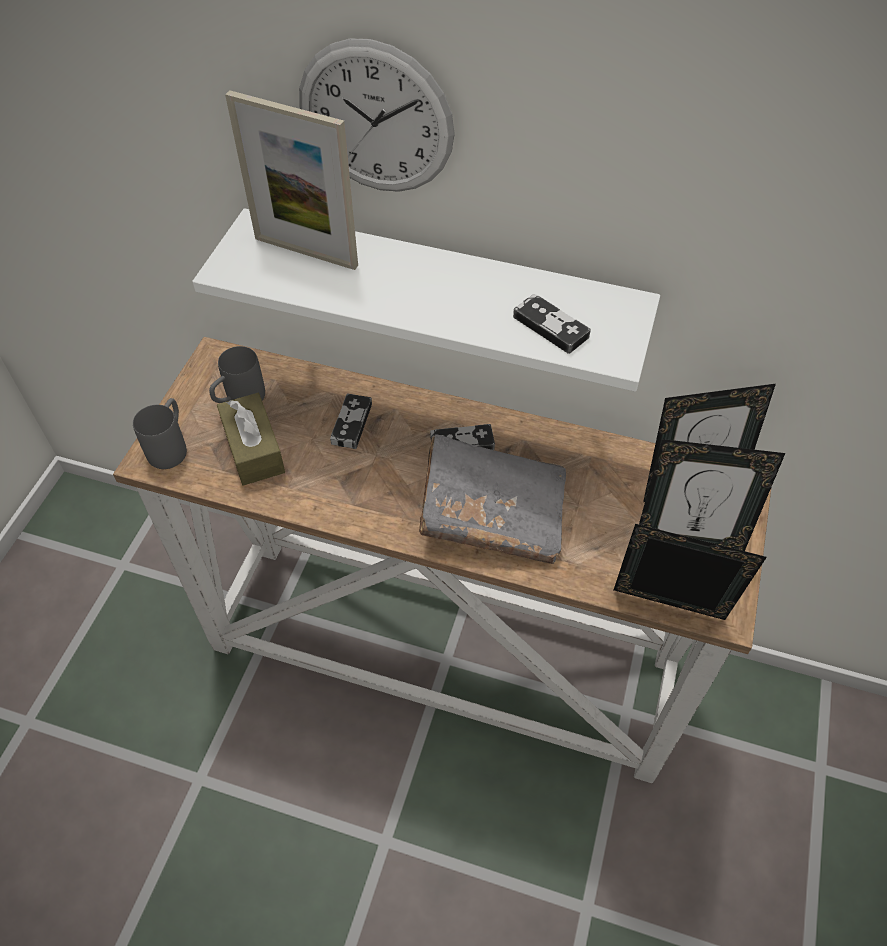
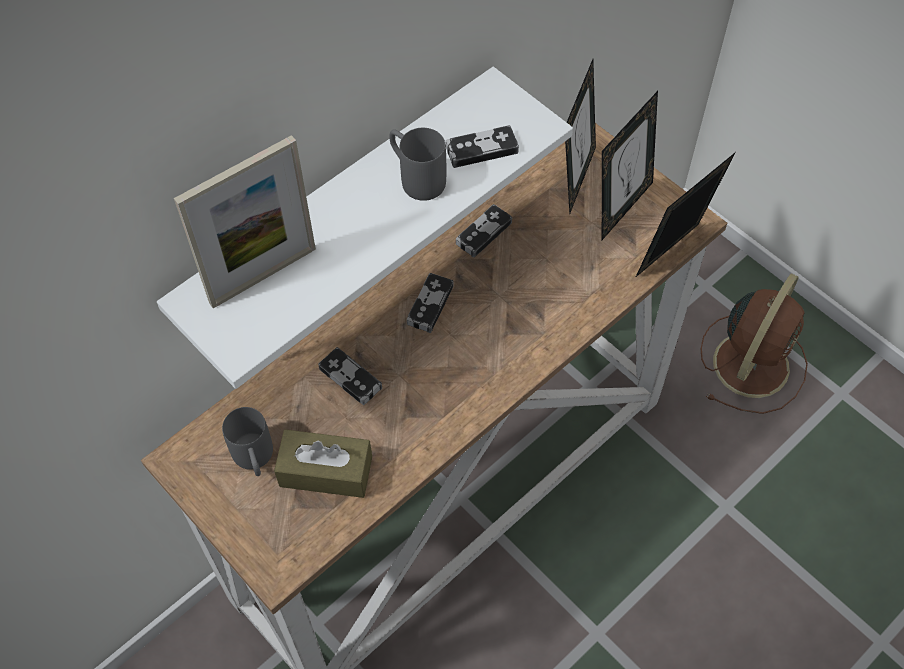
camera: 60 degrees left, 5 degrees up
(171, 446) = (272, 543): grey mug -> grey mug (416, 178)
(376, 119) = (267, 119): wall clock -> none
(492, 514) = (517, 319): grey book -> none
(568, 446) = (483, 233): none -> game controller
(769, 860) = (752, 362): none -> brown fan

